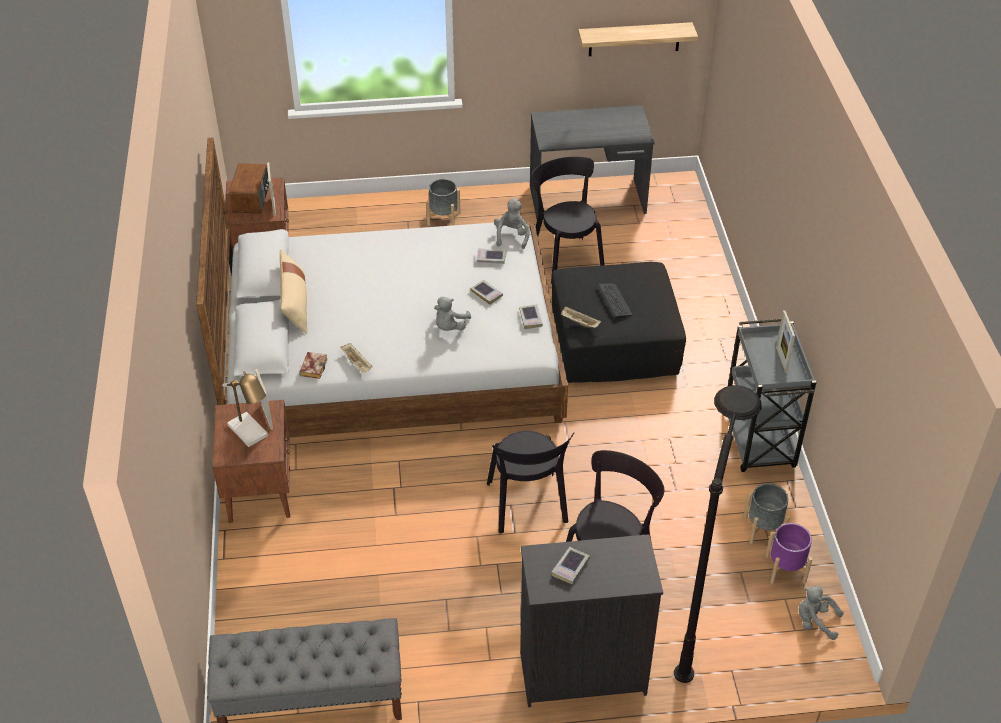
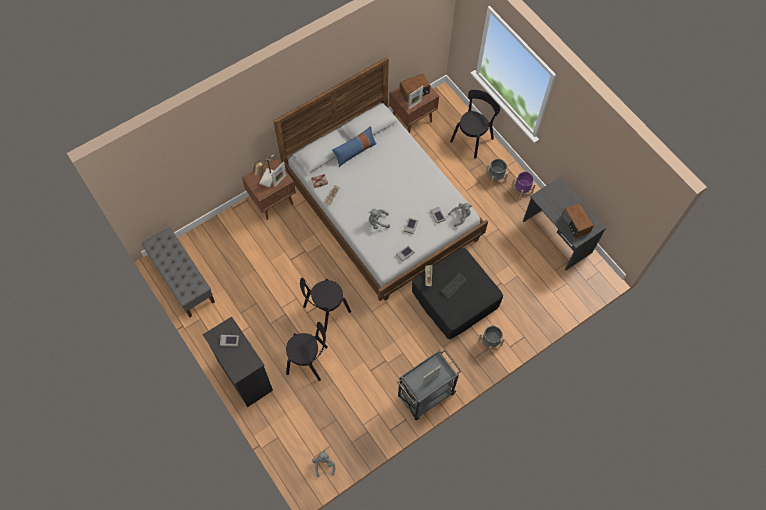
camera: 60 degrees right, 20 degrees up
(295, 304) = (355, 151): beige pillow -> blue pillow
(565, 258) = (503, 248): black chair -> black chair (473, 138)
(617, 128) = (575, 224): none -> radio
(634, 39) = (616, 197): shelf -> none
(697, 622) = (296, 412): black floor lamp -> none
(763, 529) = (368, 420): grey planter -> grey planter (490, 343)
(785, 569) = (348, 439): purple planter -> purple planter (521, 190)

